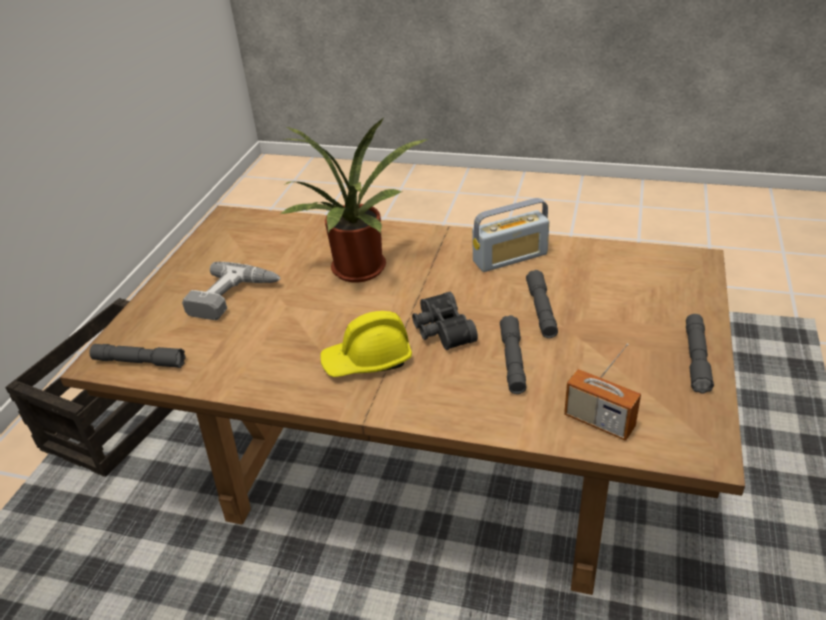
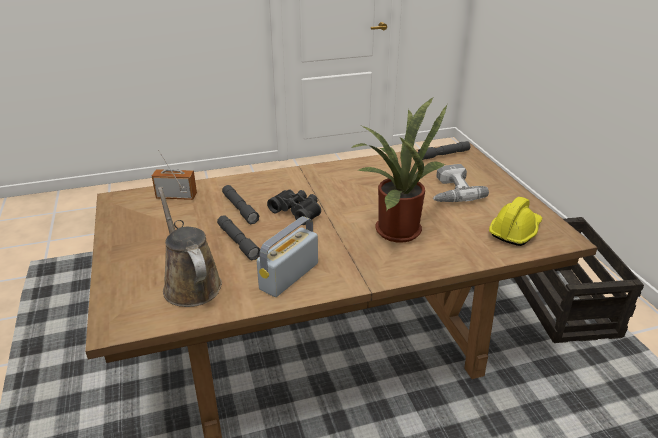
camera: 145 degrees right, 5 degrees down
(368, 360) = (325, 186): yellow hard hat -> yellow hard hat (515, 231)
(614, 278) = (190, 284): none -> brown watering can
(696, 358) = (119, 242): grey flashlight -> none

